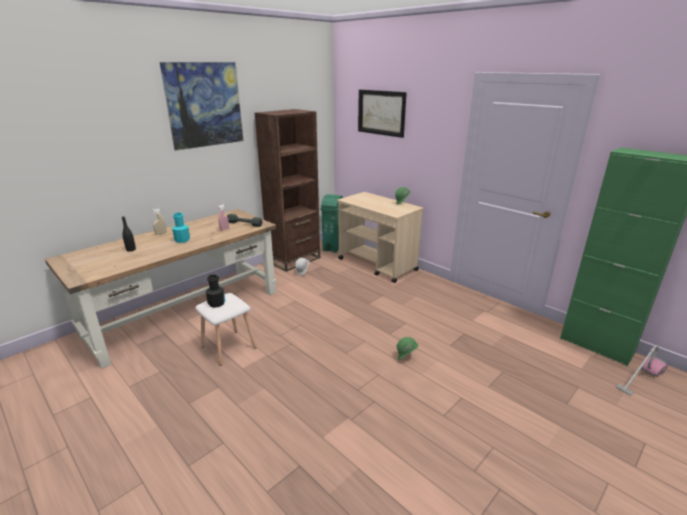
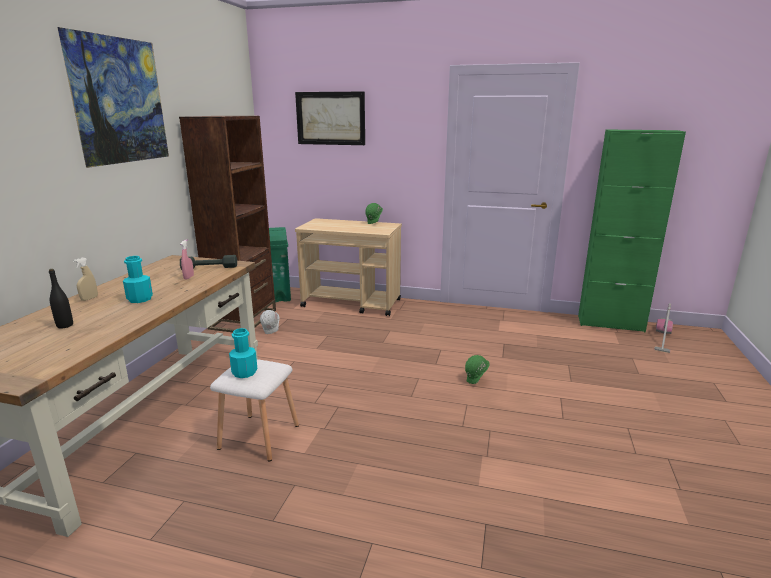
camera: 30 degrees left, 5 degrees down
(216, 303) = (244, 372): black bottle -> turquoise bottle

